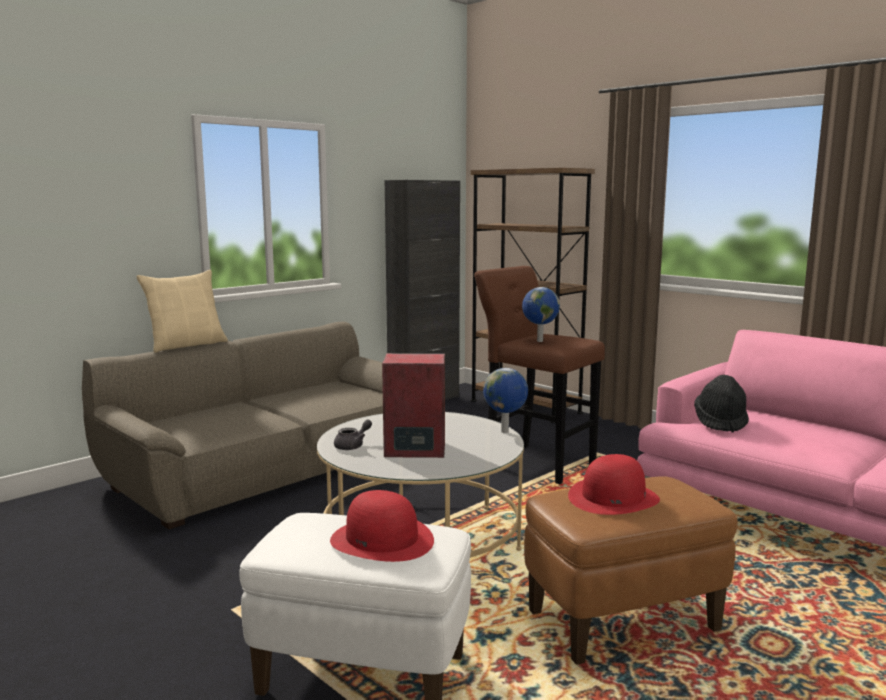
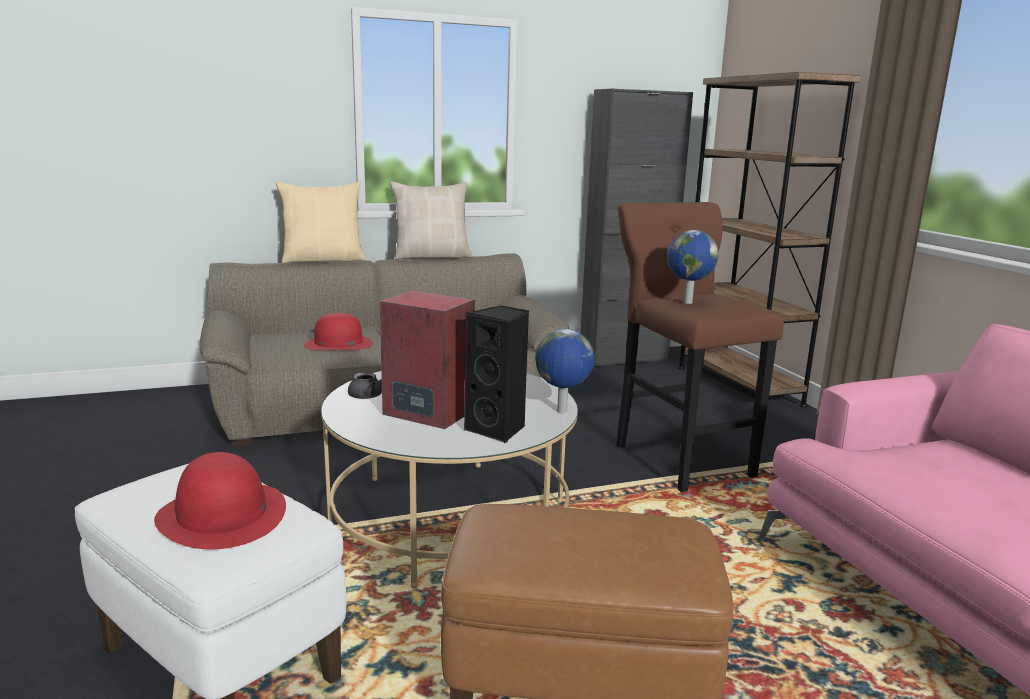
camera: 25 degrees right, 5 degrees up
(277, 331) = (431, 256): none -> beige pillow
(480, 451) = (498, 430): none -> black speaker
(613, 498) = (565, 534): red hat -> red hat (338, 344)
(720, 422) = (895, 458): black hat -> none

